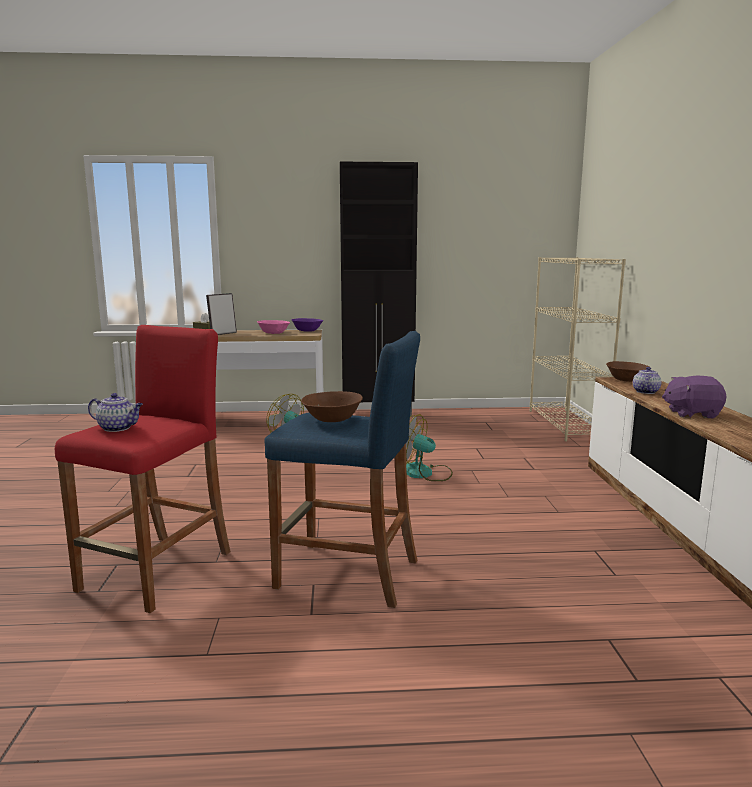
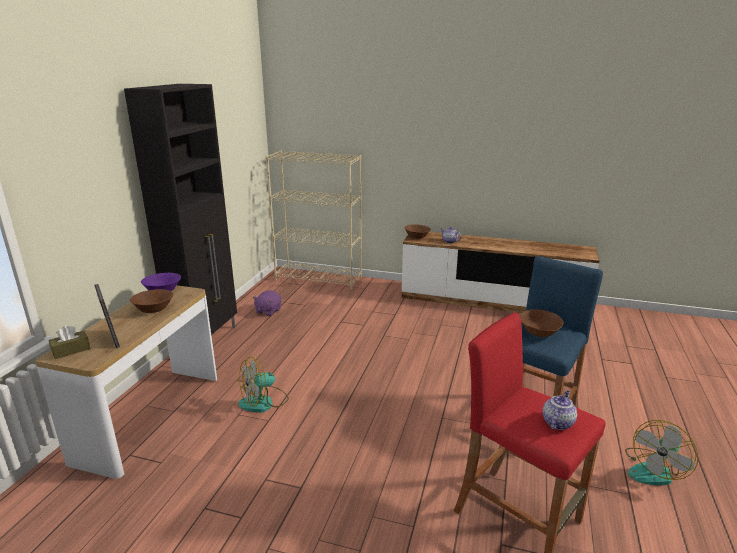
camera: 70 degrees left, 10 degrees up
(273, 333) = (154, 309): pink bowl -> brown bowl
(424, 473) = (378, 354): fan -> fan (654, 470)
(691, 414) = (501, 246): purple plush toy -> purple plush toy (268, 311)

